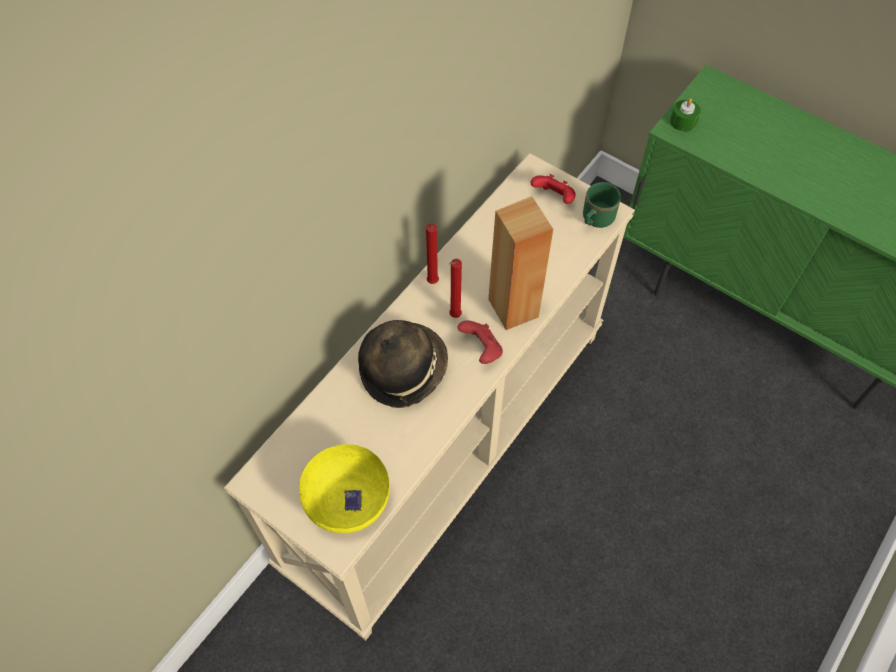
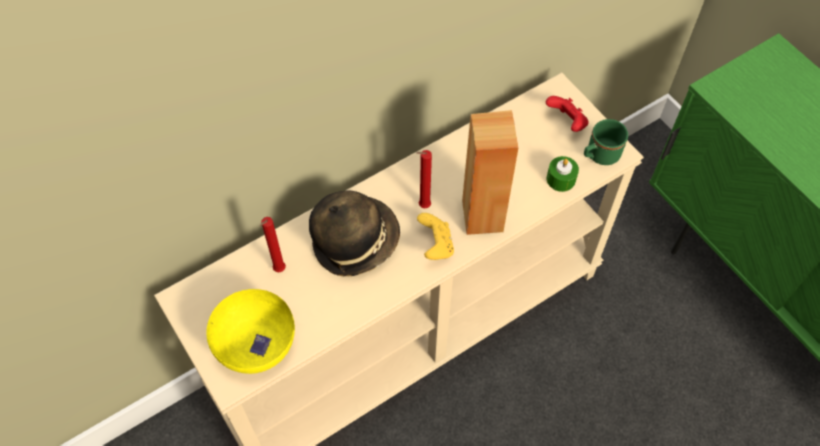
camera: 20 degrees right, 0 degrees up
(432, 283) = (415, 169): red candle -> red candle (278, 271)
(481, 349) = (436, 245): red game controller -> yellow game controller
(683, 122) = (729, 84): green candle -> green candle (561, 179)

